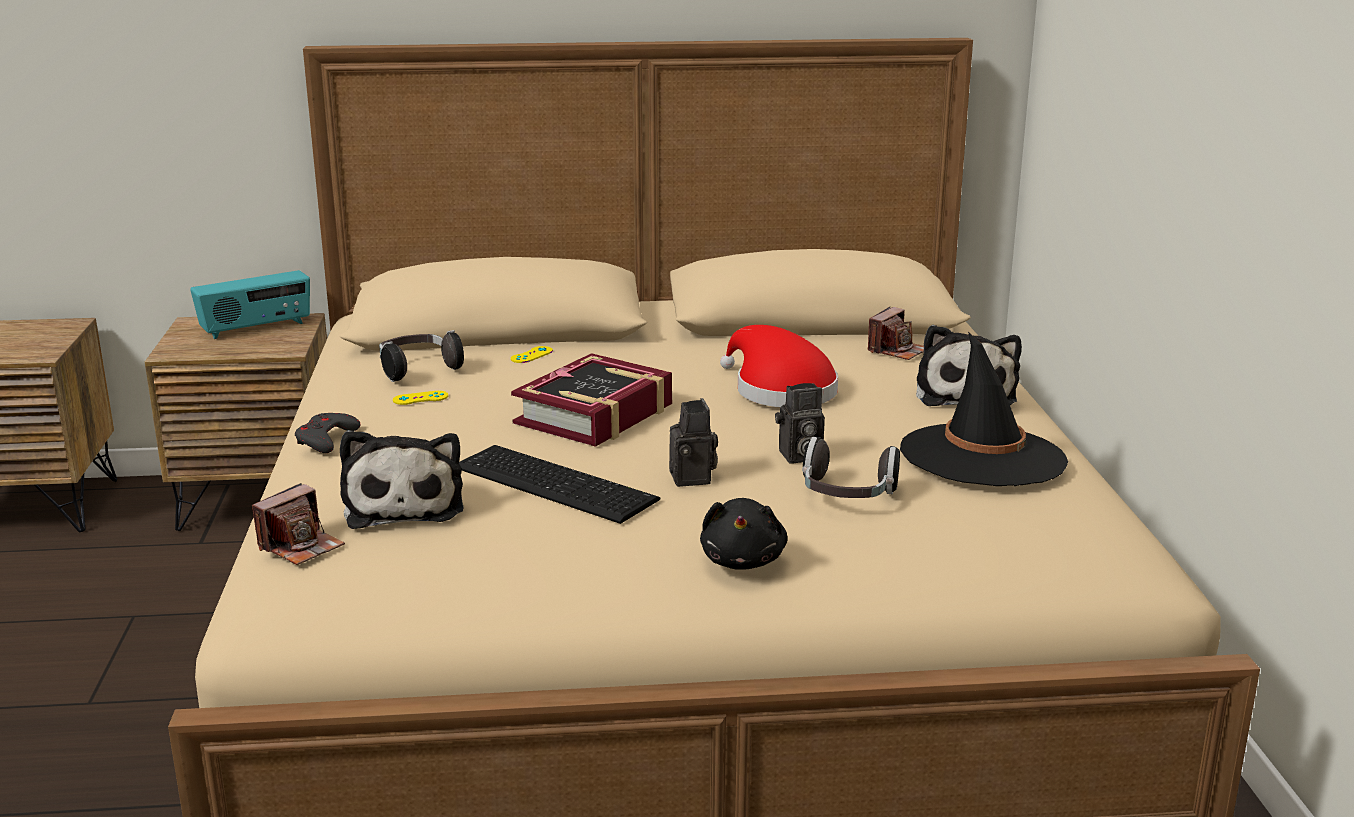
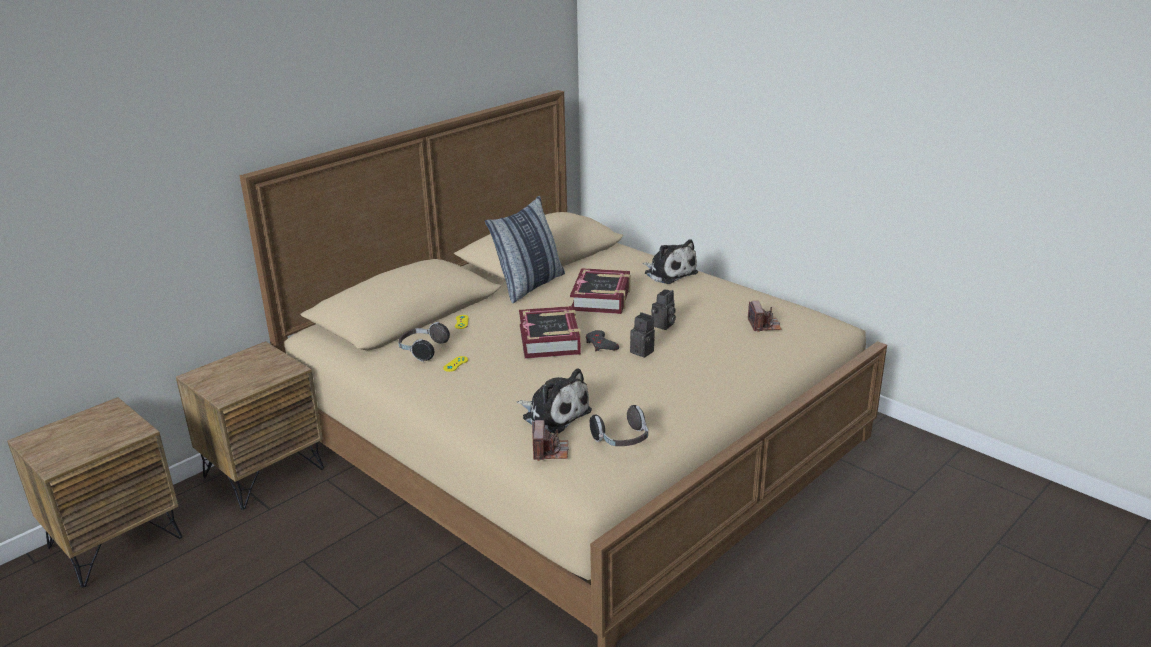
camera: 40 degrees left, 5 degrees up
(256, 329) = (246, 364): radio -> none
(326, 439) = (452, 402): grey game controller -> grey game controller (601, 345)
(556, 481) = (595, 376): keyboard -> none
(710, 343) = (529, 285): none -> pillow
(743, 560) = (719, 376): black plush toy -> none
(779, 390) = (601, 298): red hat -> book
(847, 496) = (708, 335): headphones -> headphones (622, 441)
(897, 350) = (612, 261): camera -> camera (764, 325)
(982, 456) = (723, 299): black hat -> none

